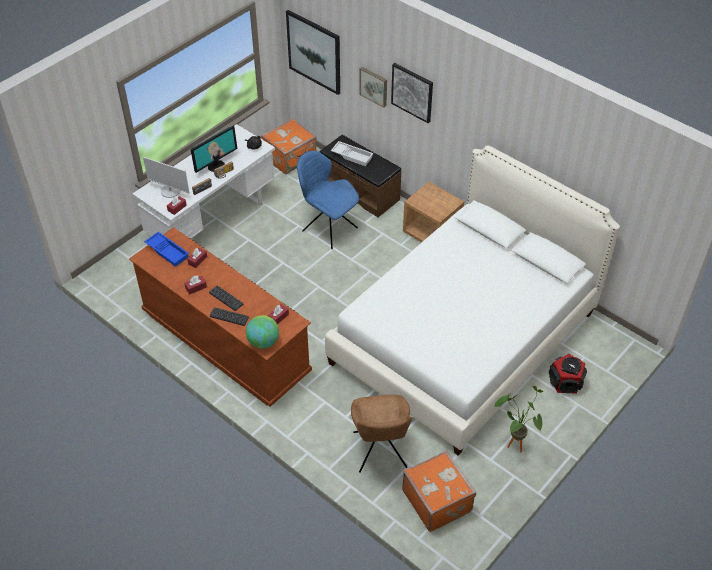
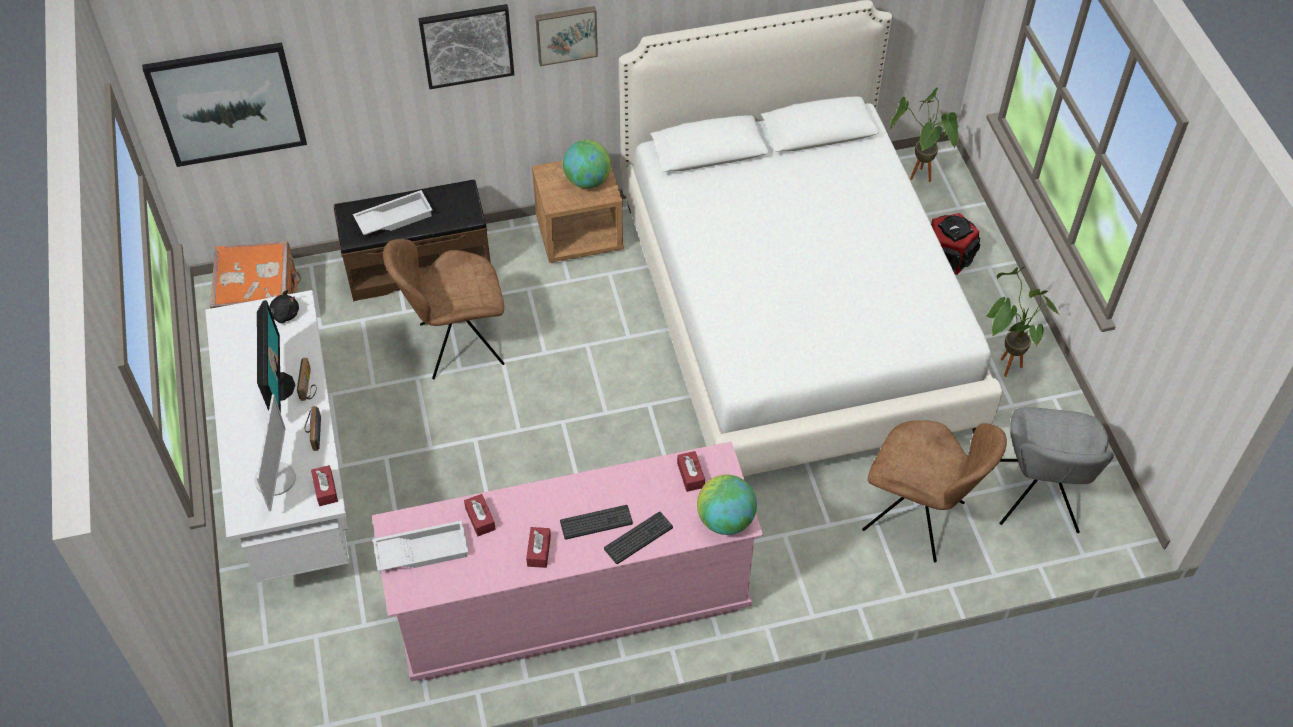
camera: 55 degrees left, 5 degrees up
(168, 251) = (422, 550): blue tray -> white tray
(170, 191) = (276, 478): monitor -> monitor turned 60 degrees counterclockwise
(225, 342) = (572, 600): brown dresser -> pink dresser
(328, 228) = (457, 345): blue chair -> brown chair
(374, 86) = (381, 83): picture -> picture (566, 34)
(437, 500) = (1037, 499): orange suitcase -> grey chair
(439, 204) = (587, 181): none -> globe
(608, 344) = (919, 180): none -> potted plant

